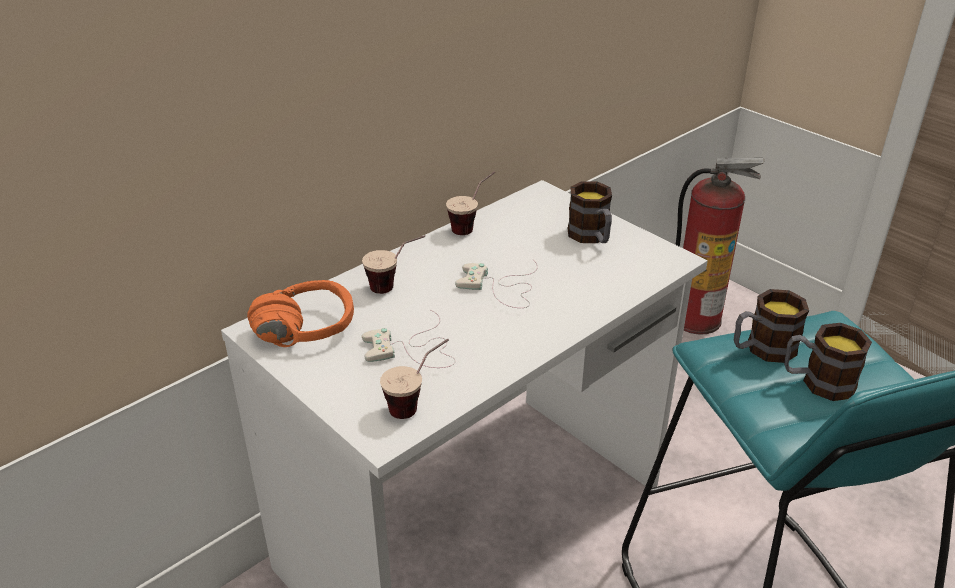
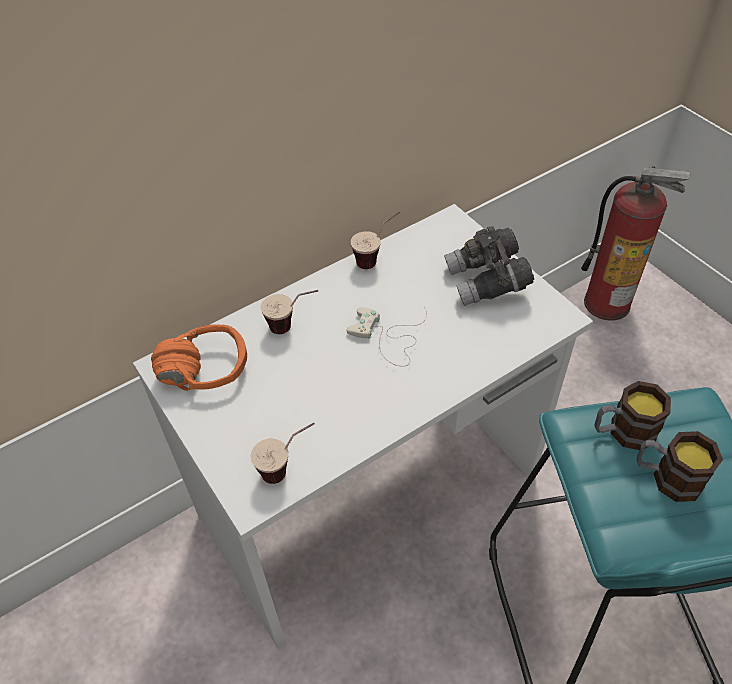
camera: 10 degrees right, 15 degrees up
(413, 349) = (295, 403): white game controller -> none
(591, 237) = (487, 282): mug -> grey binoculars

